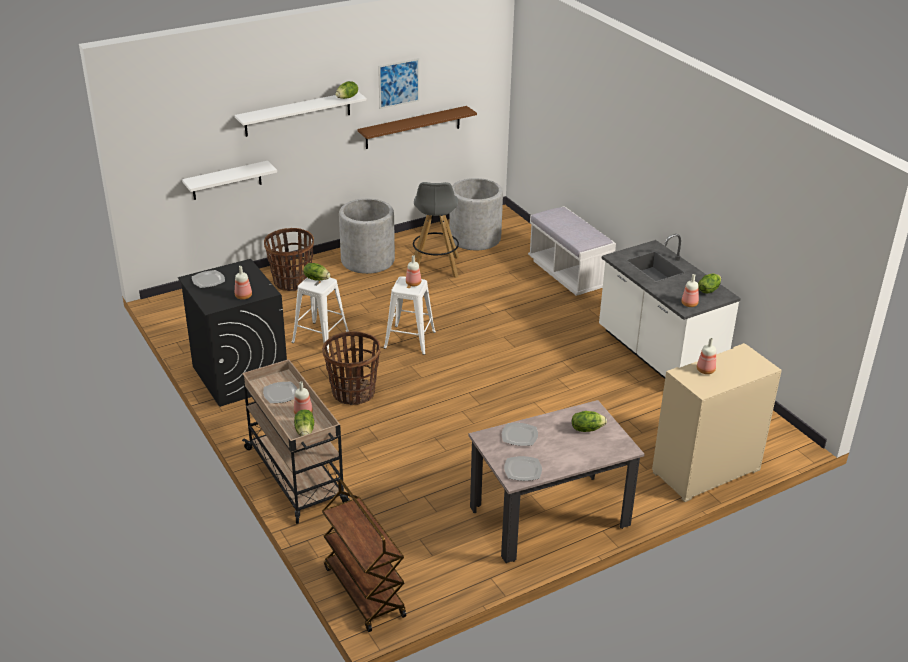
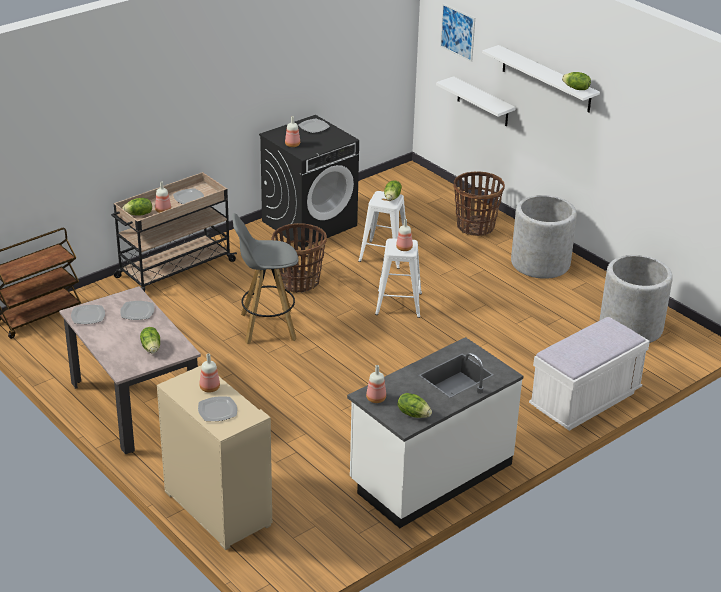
camera: 80 degrees right, 0 degrees up
(398, 83) = (640, 111): picture -> picture (457, 32)
(413, 127) = (646, 171): brown shelf -> none
(435, 267) = (548, 306): grey stool -> grey stool (266, 327)
(739, 368) = (217, 411): none -> plate

